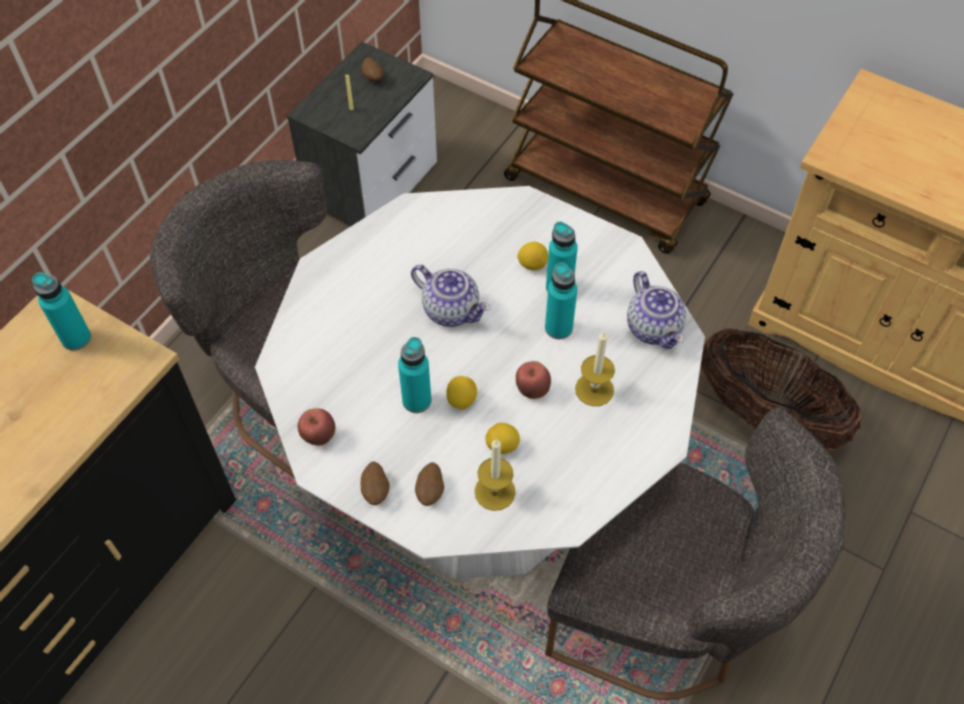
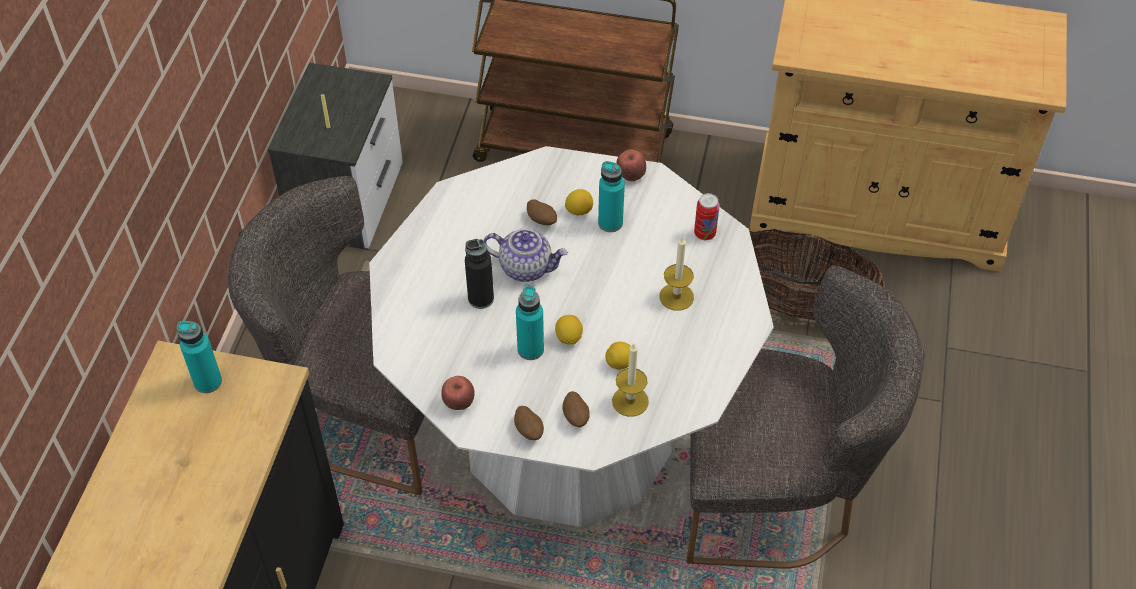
camera: 20 degrees left, 5 degrees down
(373, 77) = (336, 93): potato -> potato (542, 220)
(391, 330) = (481, 299): none -> black bottle
(532, 390) = (625, 312): apple -> apple (630, 176)
(558, 328) = (624, 256): turquoise bottle -> none
(654, 328) = (704, 234): teapot -> can

